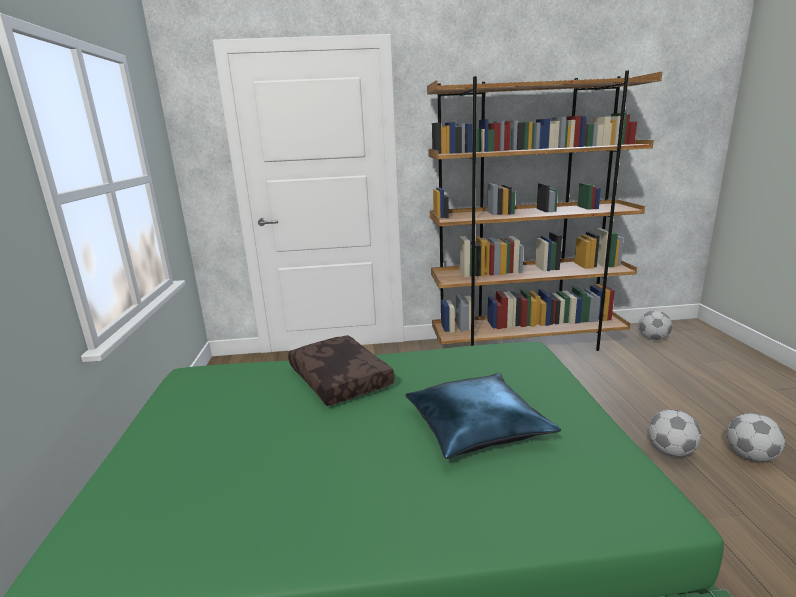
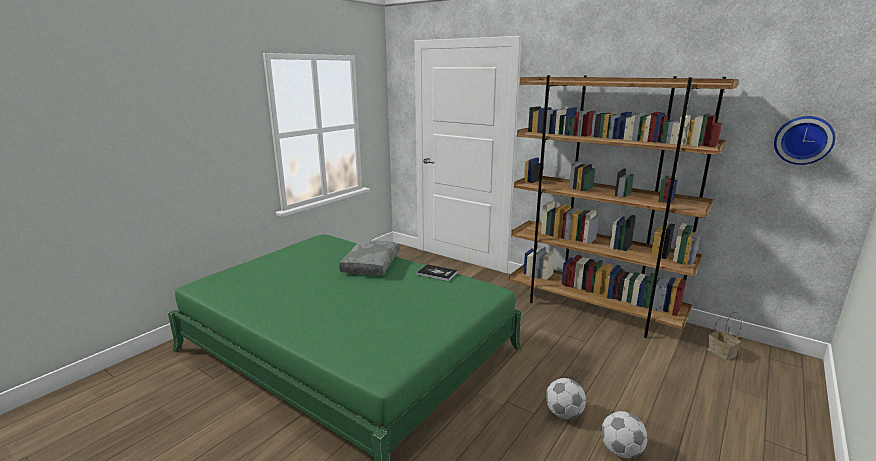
camera: 40 degrees right, 0 degrees up
(338, 379) = (370, 264): brown pillow -> grey pillow
(440, 355) = (437, 273): none -> book
(476, 425) = (382, 308): blue pillow -> none
(653, 339) = (722, 352): football -> basket
(675, 132) = (803, 140): none -> wall clock

